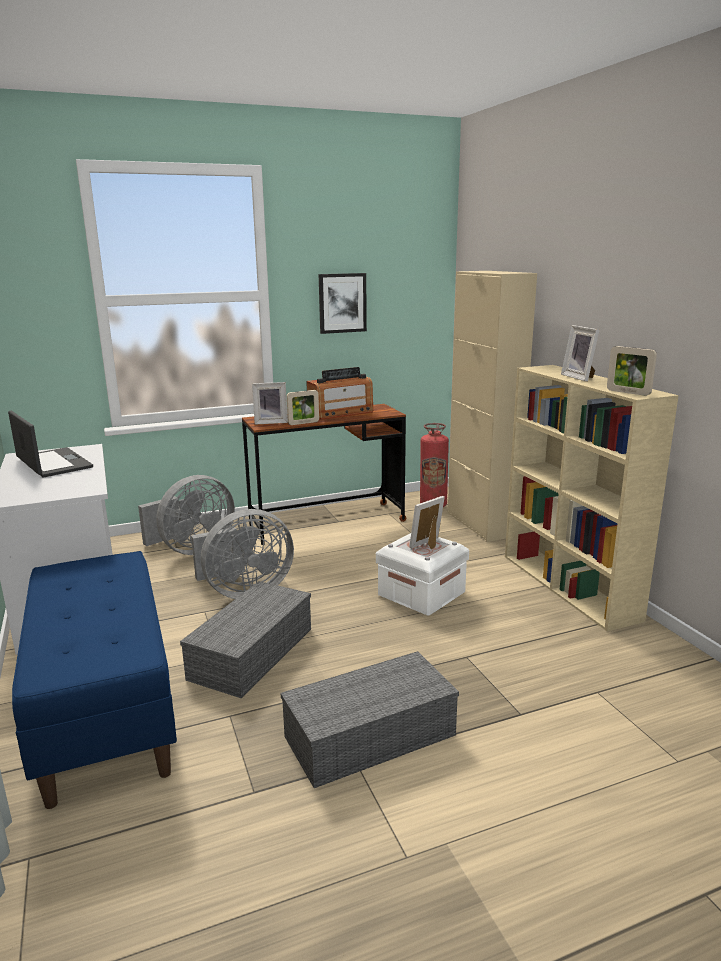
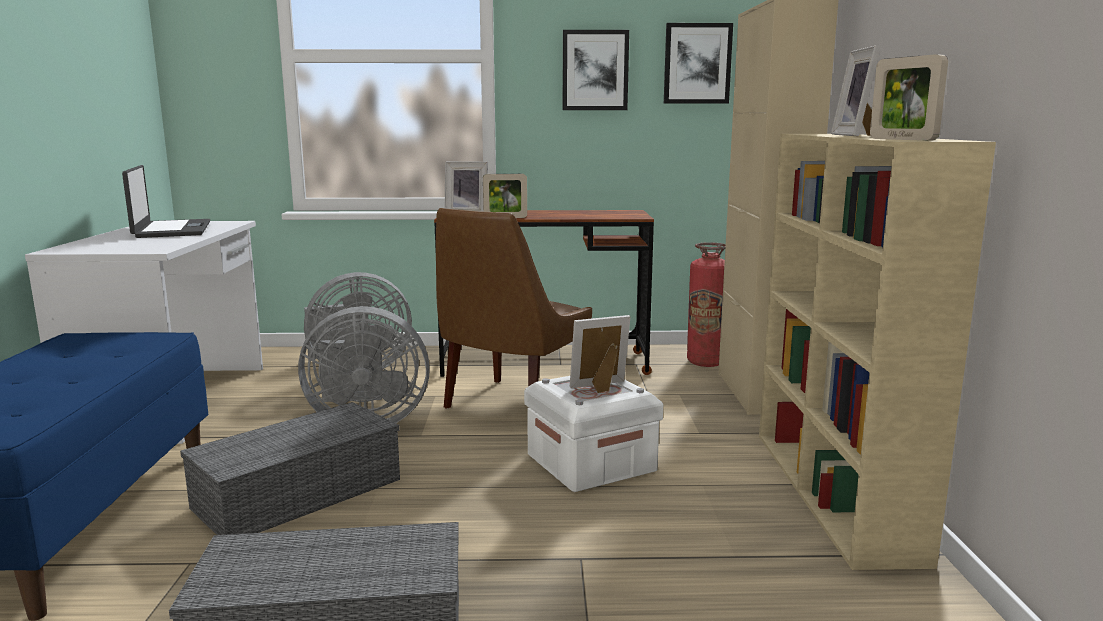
camera: 20 degrees right, 5 degrees down
(332, 560) = (510, 405): none -> brown chair
(340, 413) = (569, 213): radio -> none
(411, 295) = (697, 64): none -> picture

